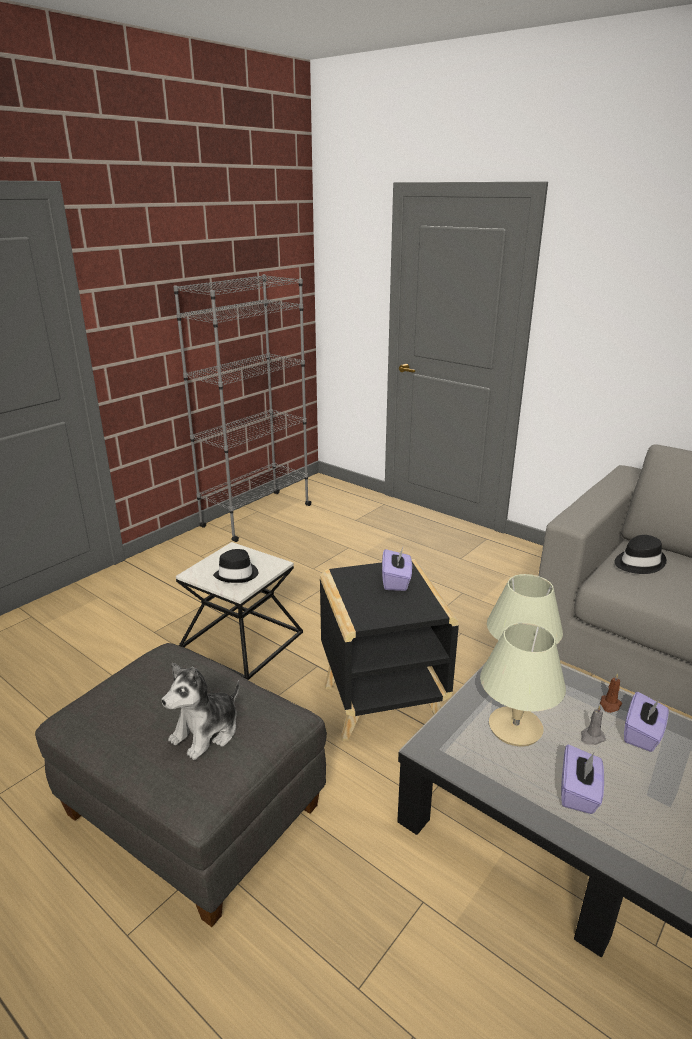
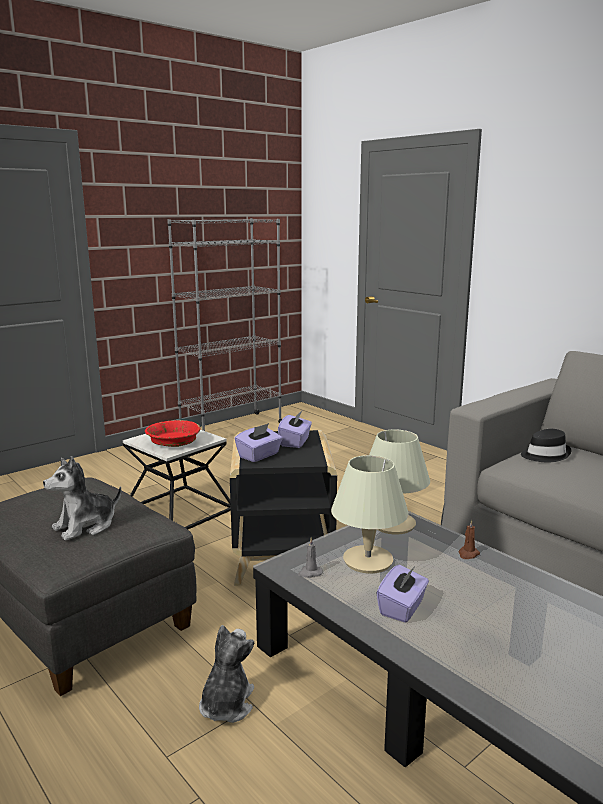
camera: 10 degrees right, 10 degrees down
(237, 574) = (174, 442): black hat -> red bowl
(394, 906) = (226, 704): none -> plush toy
(591, 737) = (437, 573): grey candle -> grey candle (309, 573)
(642, 734) = (488, 576): purple tissue box -> purple tissue box (259, 455)

